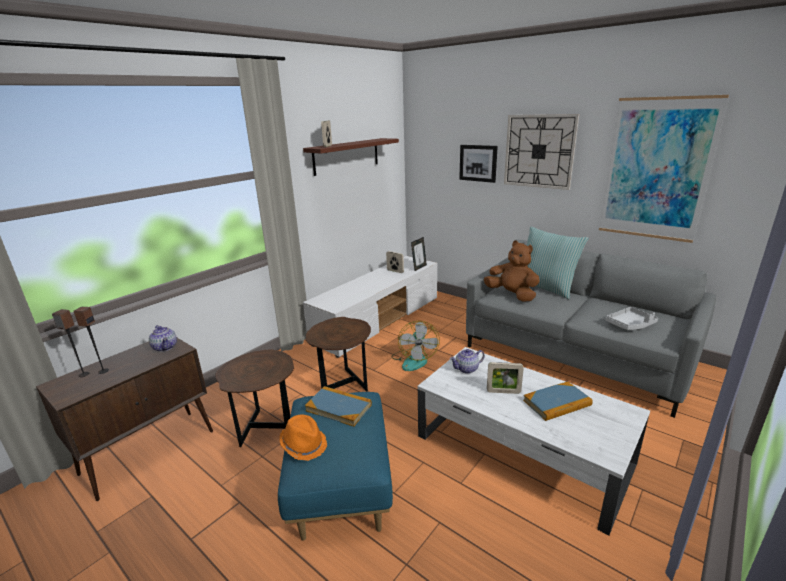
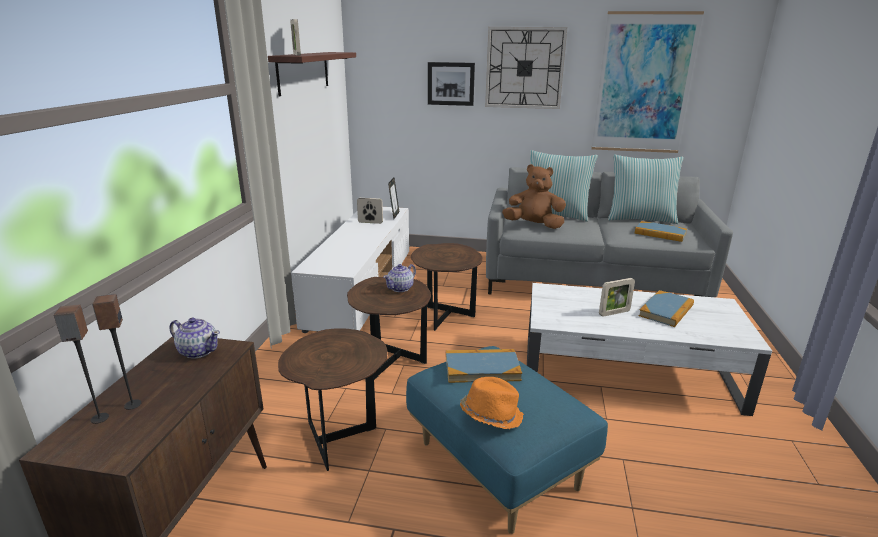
camera: 30 degrees left, 0 degrees up
(414, 360) = (445, 319): fan -> brown side table
(467, 369) = (559, 301): teapot -> teapot (400, 288)
(629, 305) = (640, 219): none -> pillow
(630, 324) = (660, 233): grey tray -> book

